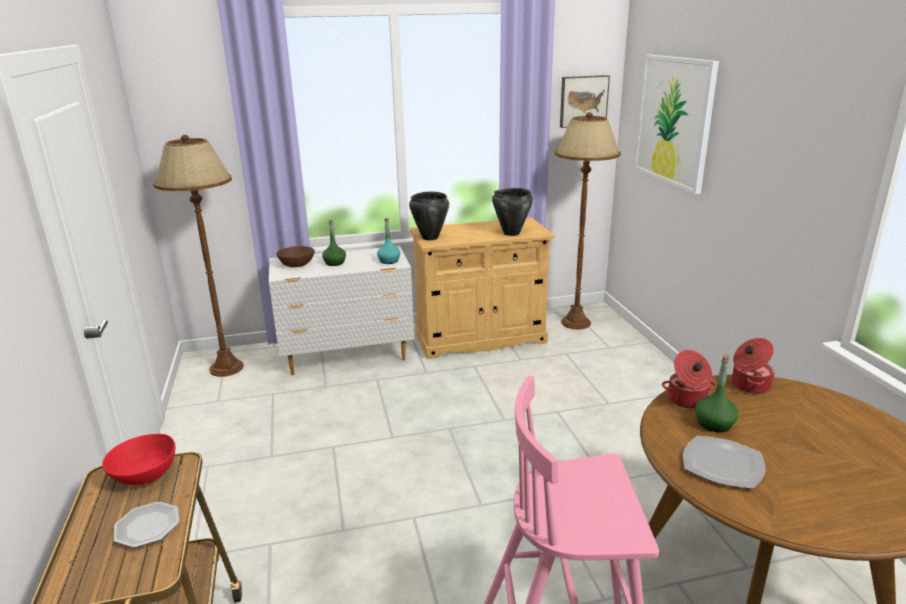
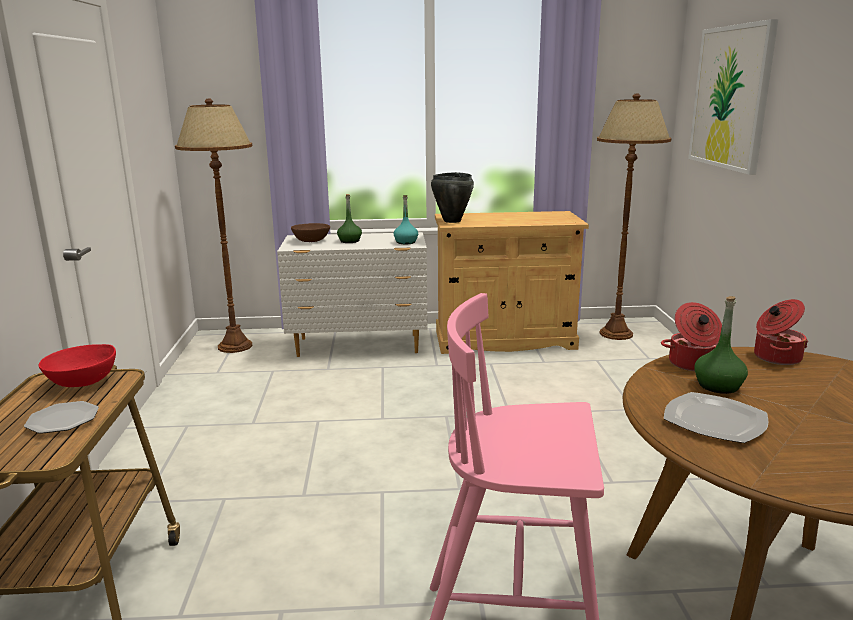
camera: 10 degrees right, 5 degrees down
(511, 233) = (541, 221): black cooking pot -> none
(583, 101) = (634, 87): picture -> none

